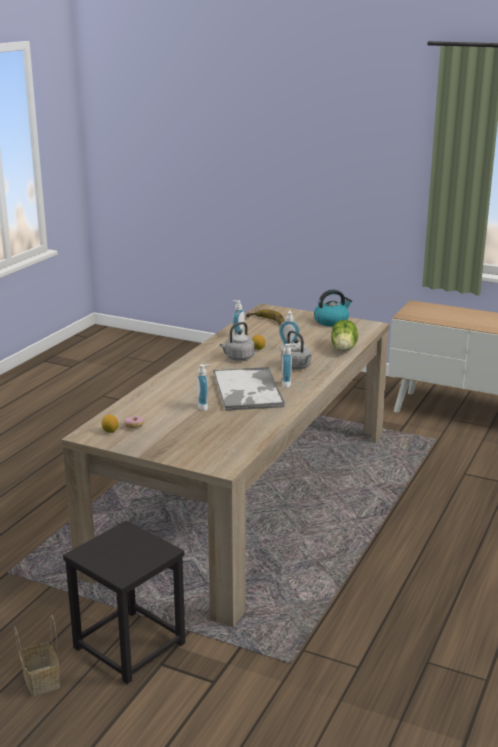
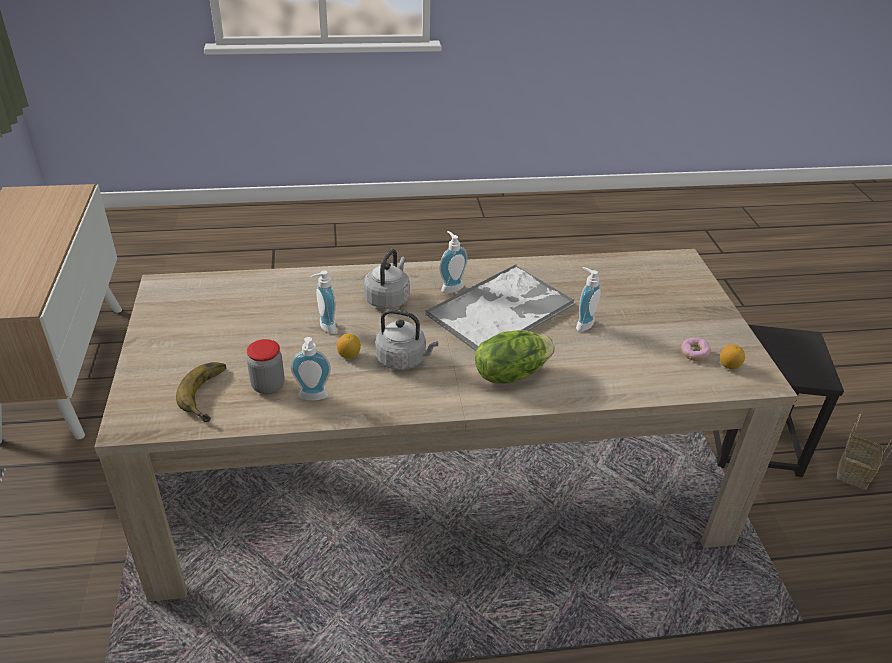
camera: 125 degrees left, 15 degrees up
(257, 331) = (268, 386): none -> jar
(331, 321) = (166, 326): kettle -> none
(344, 349) = (286, 282): lettuce -> lettuce (510, 373)

